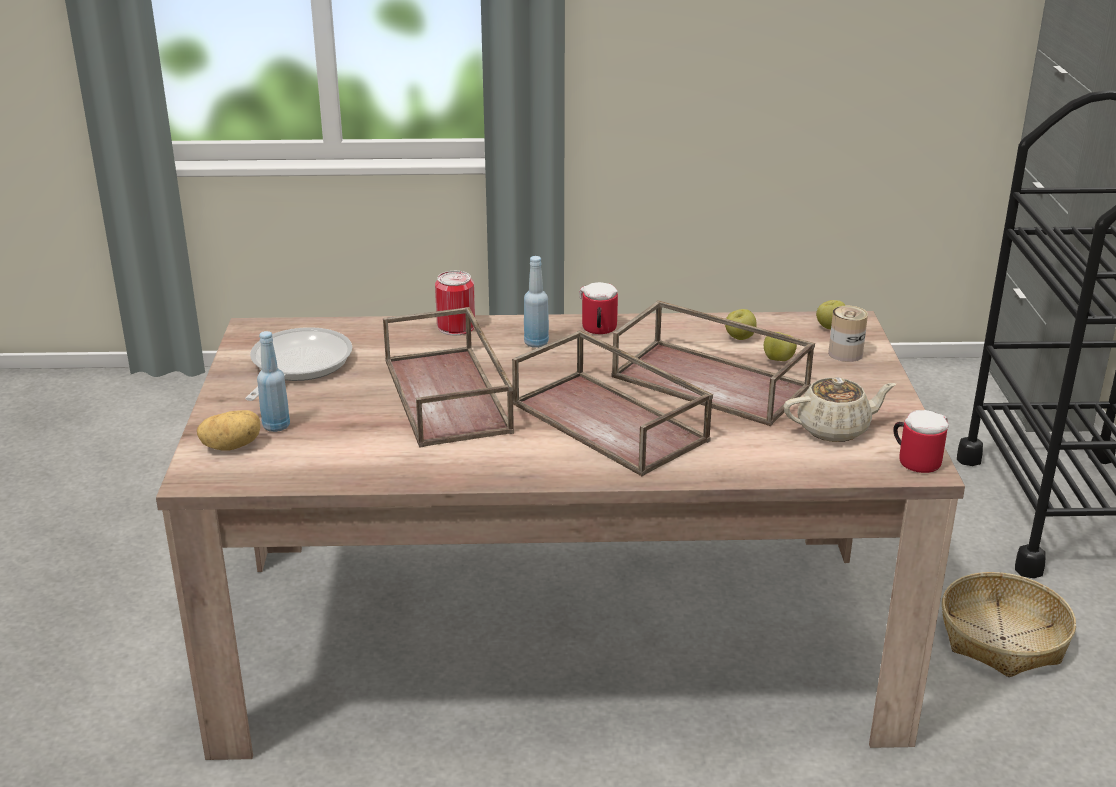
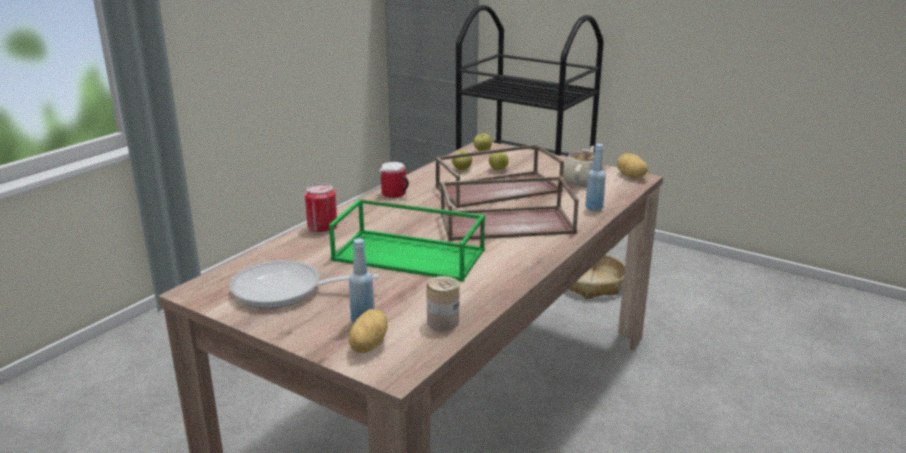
camera: 55 degrees left, 5 degrees down
(297, 366) = (285, 291): frying pan -> frying pan turned 45 degrees counterclockwise
(449, 396) = (410, 254): brown tray -> green tray
(536, 343) = (384, 213): blue bottle -> blue bottle (594, 208)
(845, 353) = (513, 156): can -> can (443, 321)
(915, 460) = (631, 176): mug -> potato

